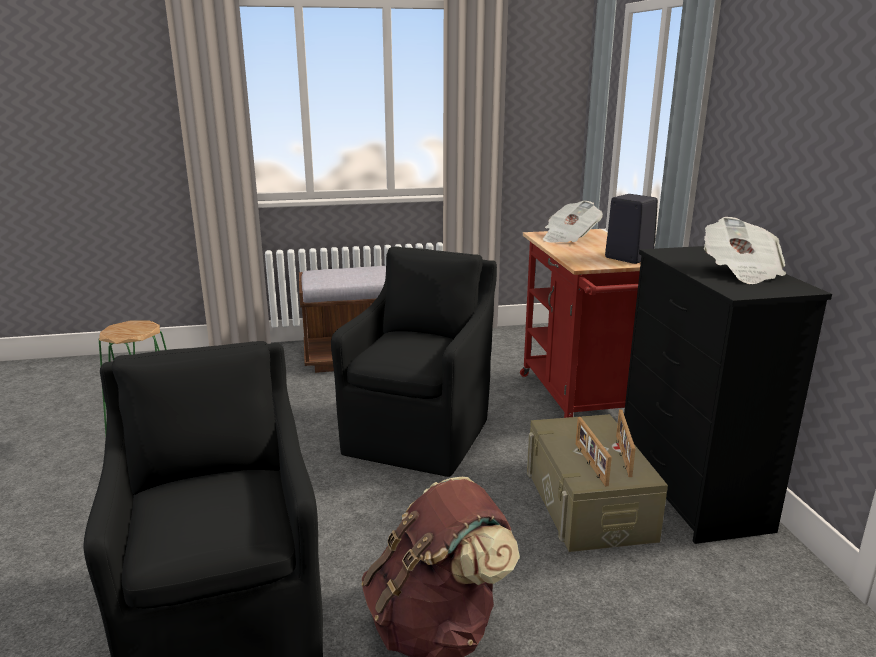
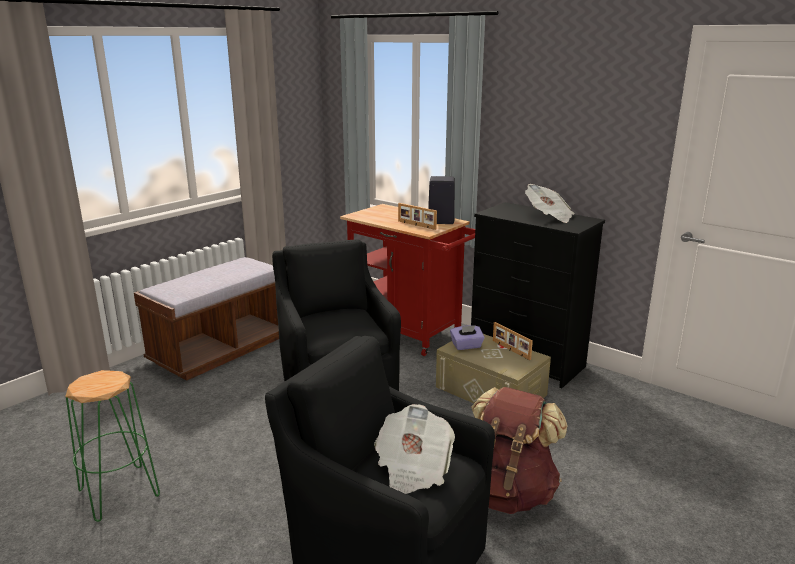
camera: 40 degrees left, 0 degrees up
(569, 238) = (379, 214): newspaper -> newspaper (413, 468)
(571, 430) = (466, 346): none -> purple tissue box
(590, 464) = (502, 361): picture frame -> picture frame (416, 225)

